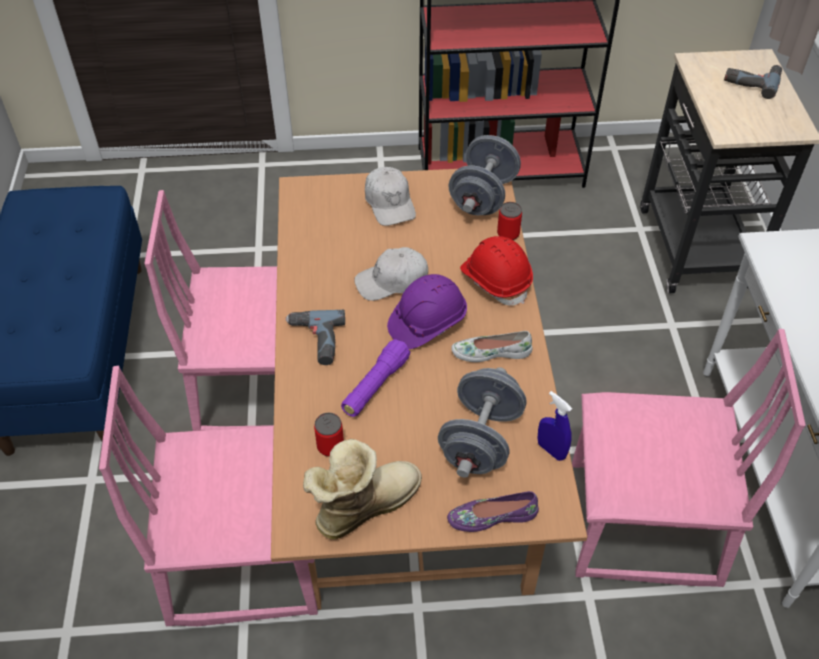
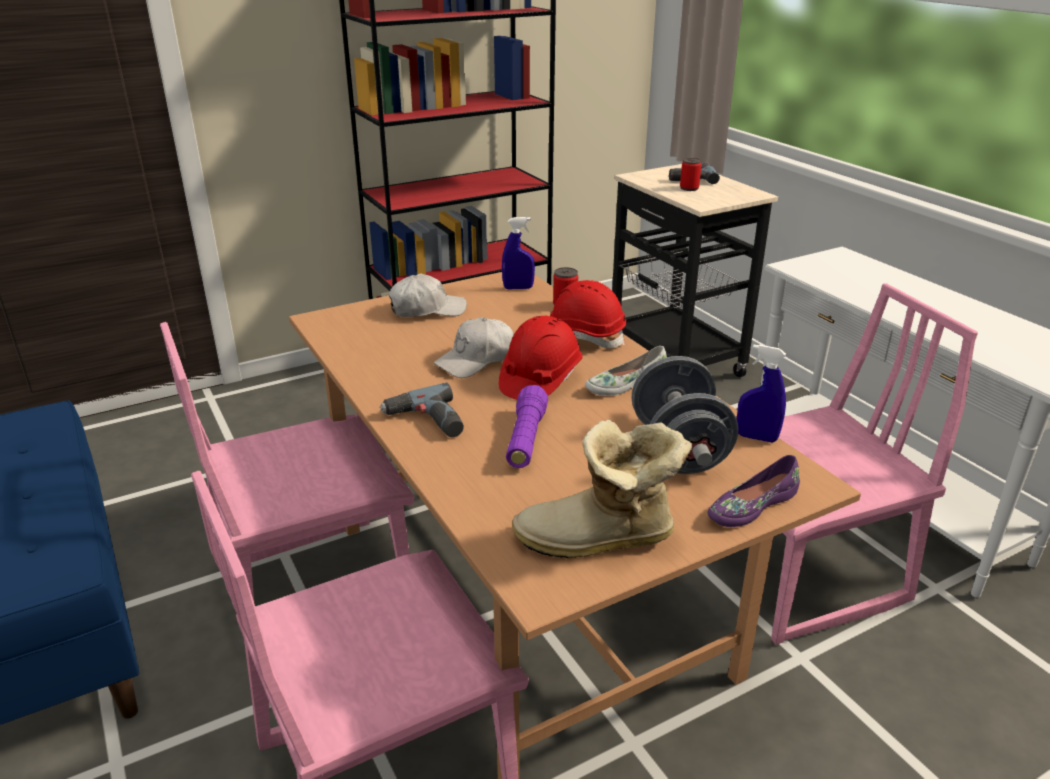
camera: 25 degrees left, 20 degrees down
(330, 446) = (516, 502): can -> can (689, 188)
(363, 504) = (599, 541): boot -> boot turned 120 degrees counterclockwise
(390, 203) = (427, 309): white cap -> white cap turned 60 degrees counterclockwise
(427, 322) = (540, 379): purple hard hat -> red hard hat
(483, 196) = (518, 288): grey dumbbell -> blue spray bottle

